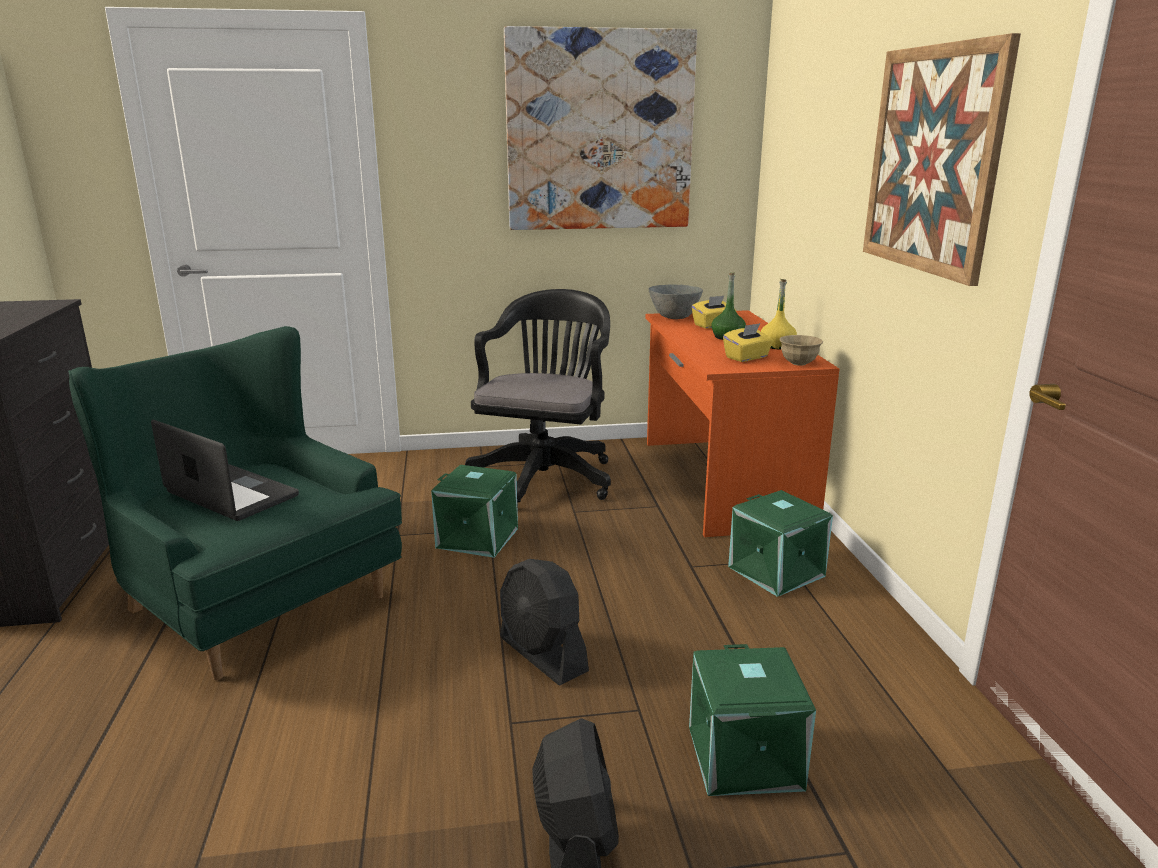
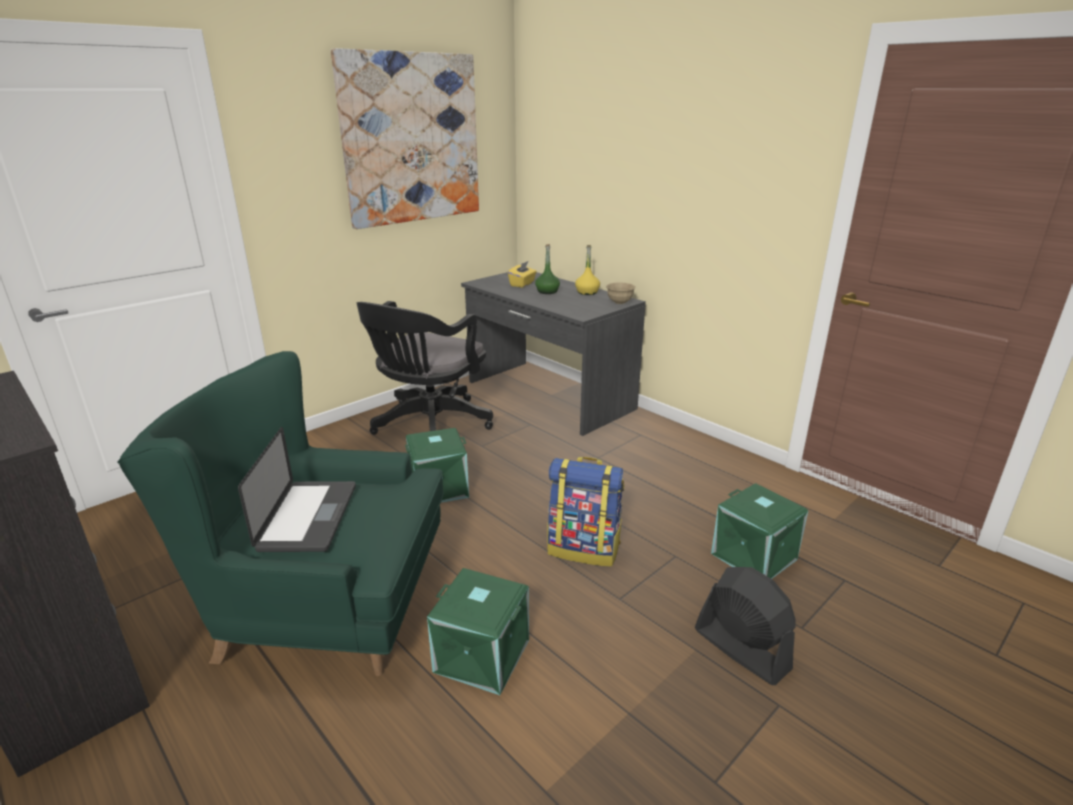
camera: 35 degrees left, 5 degrees up
(231, 494) = (308, 517): laptop -> laptop turned 90 degrees clockwise
(543, 655) = (584, 548): black fan -> backpack
(546, 476) = (428, 426): black office chair -> black office chair turned 135 degrees counterclockwise
(674, 318) = (487, 282): grey bowl -> none
(721, 481) = (548, 395): orange desk -> grey desk
(747, 357) = (585, 304): yellow tissue box -> none
(778, 571) = (646, 443): green storage box -> green storage box (483, 654)
(932, 160) = (726, 161): picture -> none

